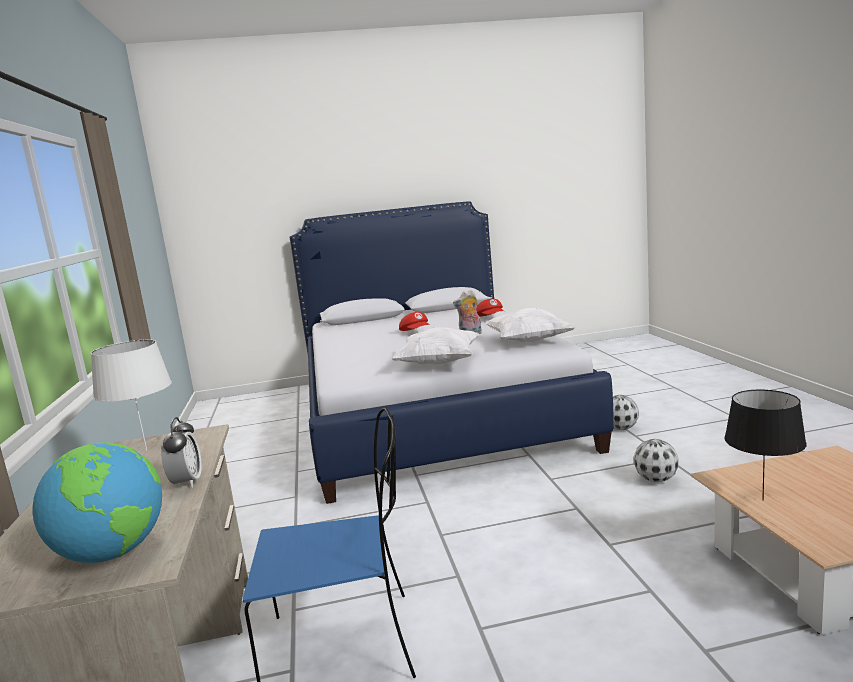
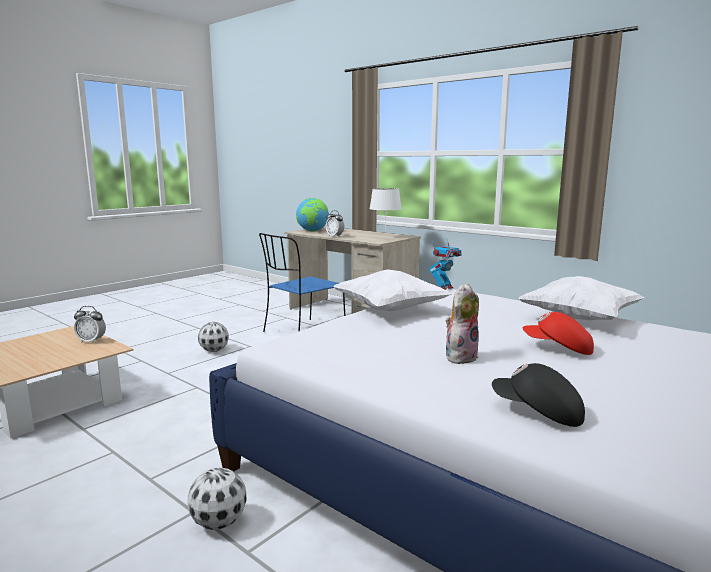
camera: 140 degrees right, 0 degrees up
(332, 382) = (444, 287): none -> toy robot
(491, 318) = (537, 413): red cap -> black cap
(529, 341) = (338, 351): white pillow -> white pillow (579, 319)
(655, 480) = (163, 444): football -> football (214, 350)
(762, 500) = (91, 341): black table lamp -> alarm clock

